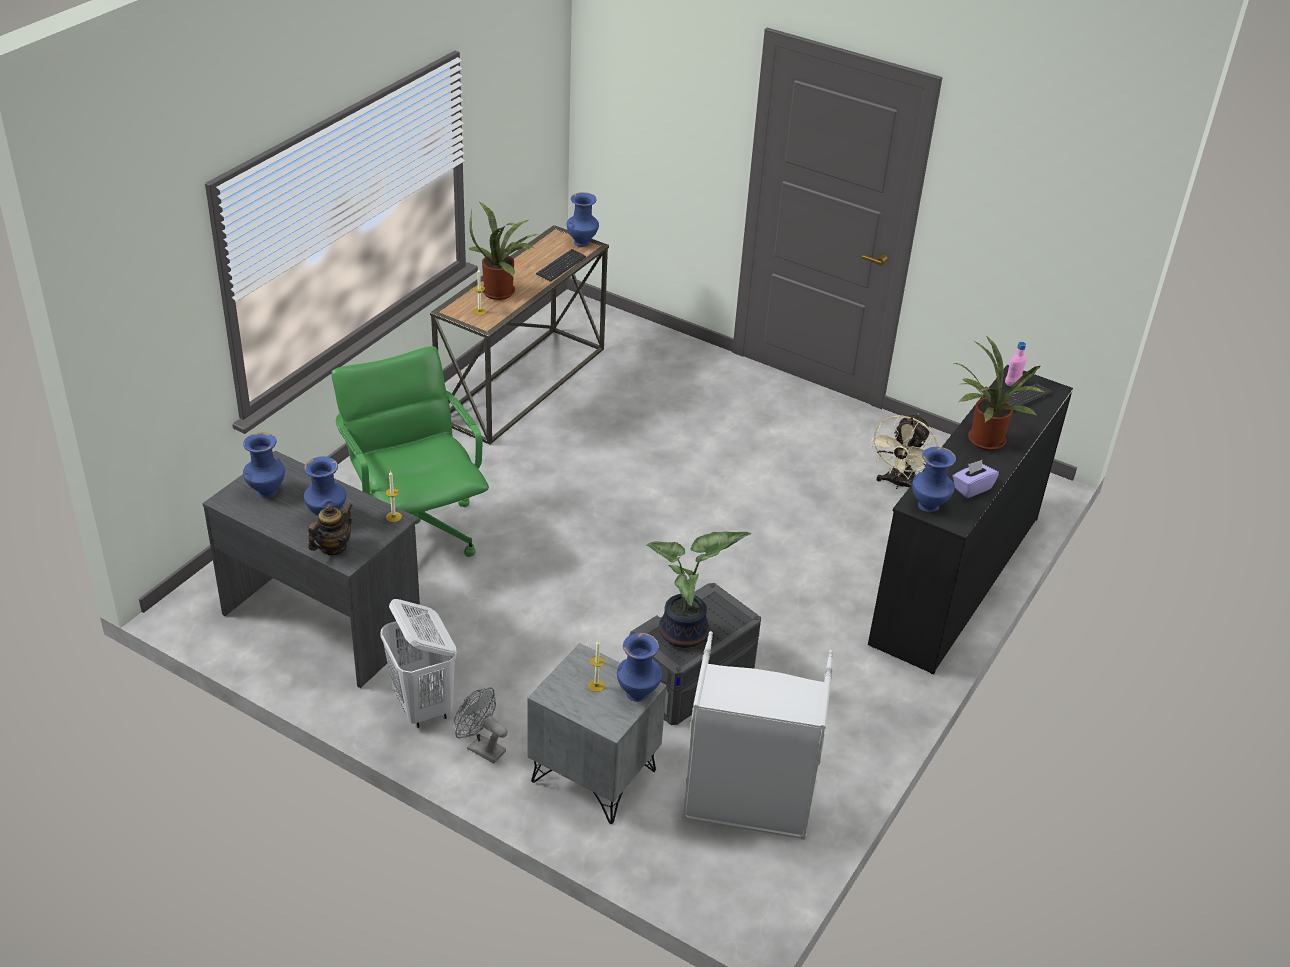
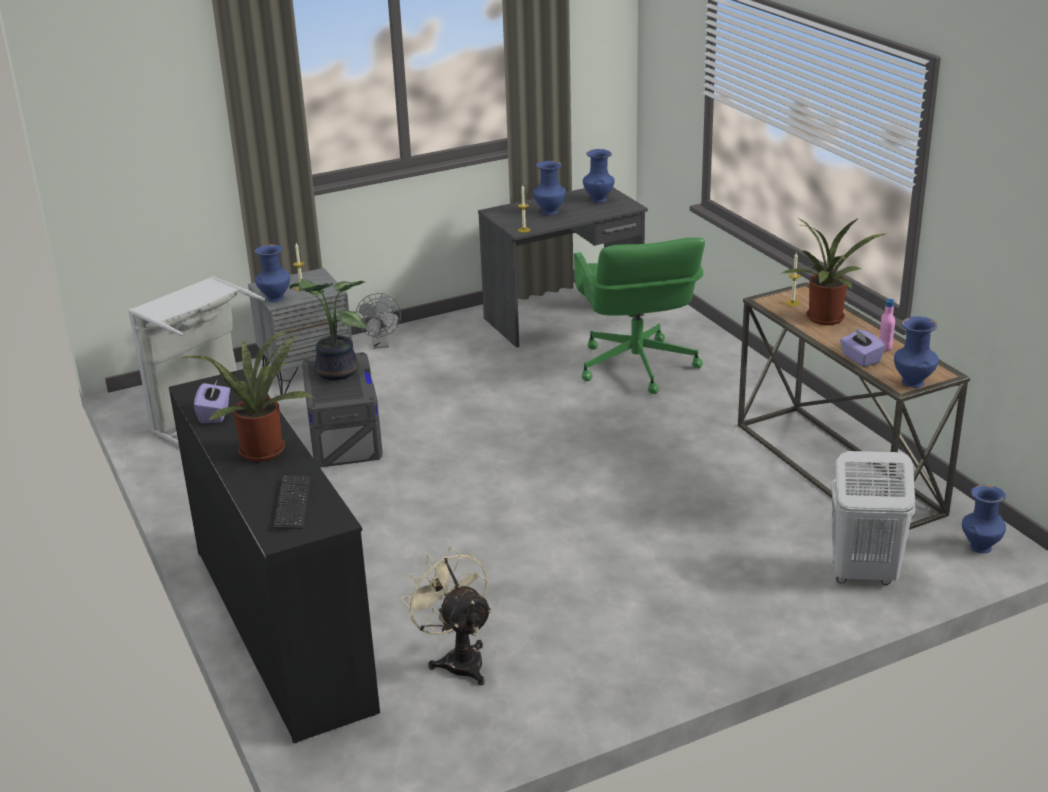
camera: 125 degrees right, 10 degrees down
(332, 547) = (513, 209): teapot -> none
(415, 532) = (636, 367): green office chair -> green office chair turned 75 degrees clockwise
(423, 706) = (442, 334): white laundry basket -> white laundry basket (863, 574)
(481, 748) = (381, 344): grey fan -> grey fan turned 105 degrees clockwise
(561, 266) = (860, 359): keyboard -> purple tissue box
(929, 506) = (226, 384): blue vase -> blue vase (980, 548)
(1012, 383) = (324, 512): pink bottle -> pink bottle (885, 348)

